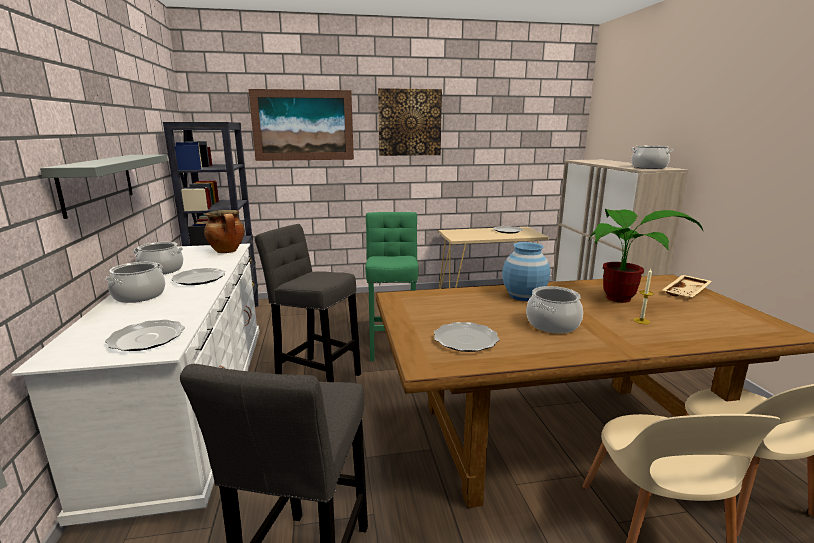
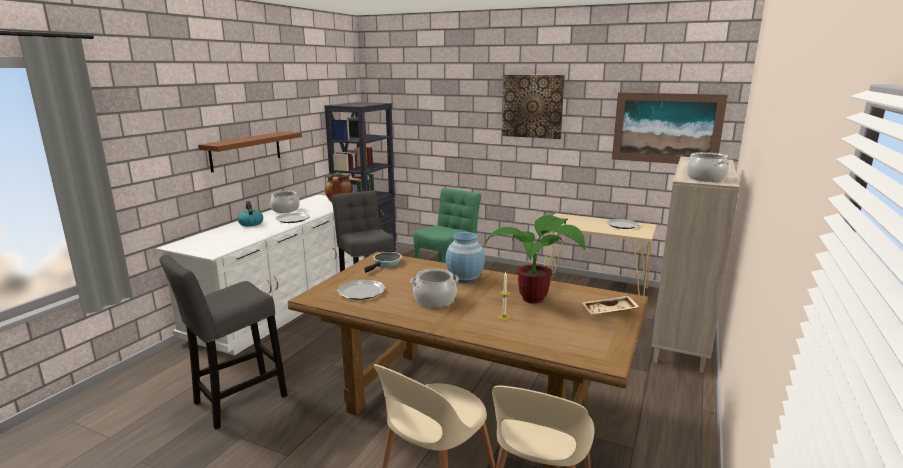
camera: 35 degrees right, 0 degrees up
(98, 182) = (246, 151): grey shelf -> brown shelf
(139, 296) = (250, 223): cooking pot -> kettle
(146, 338) = (217, 246): plate -> none
(303, 125) = (442, 106): picture -> picture (666, 128)
(418, 302) = (386, 263): none -> frying pan

